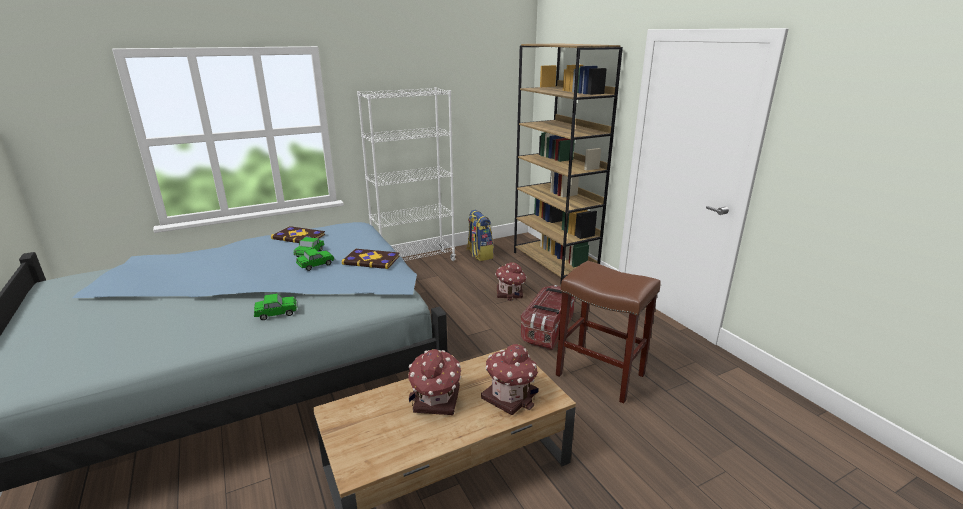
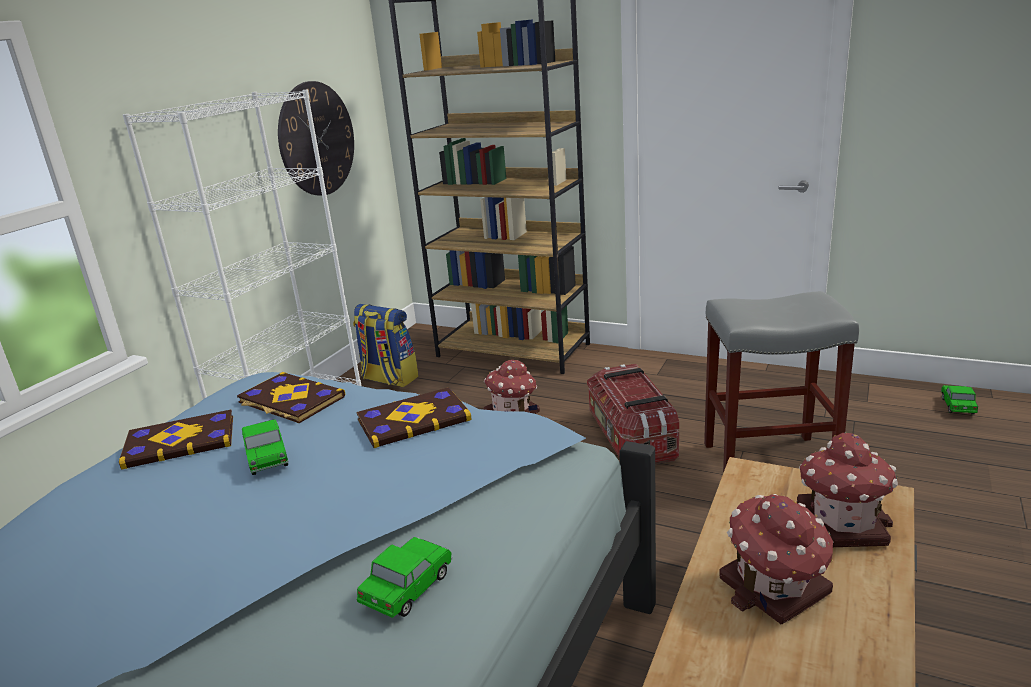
camera: 35 degrees left, 0 degrees up
(316, 265) = (323, 471): toy car -> toy car (957, 406)
(350, 236) = (290, 400): none -> book
(475, 116) = (317, 139): none -> wall clock
(601, 375) = (770, 461): brown stool -> grey stool

